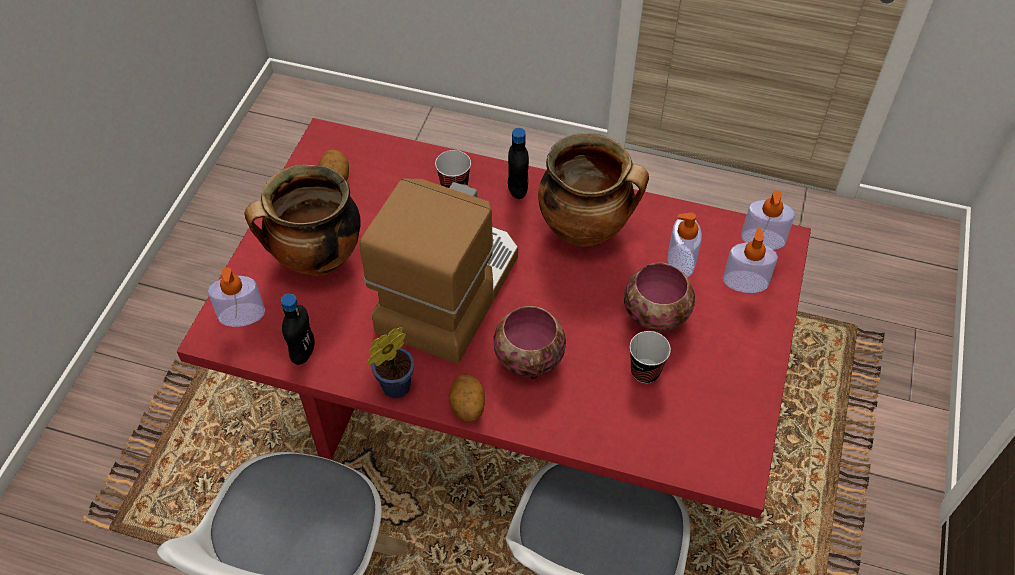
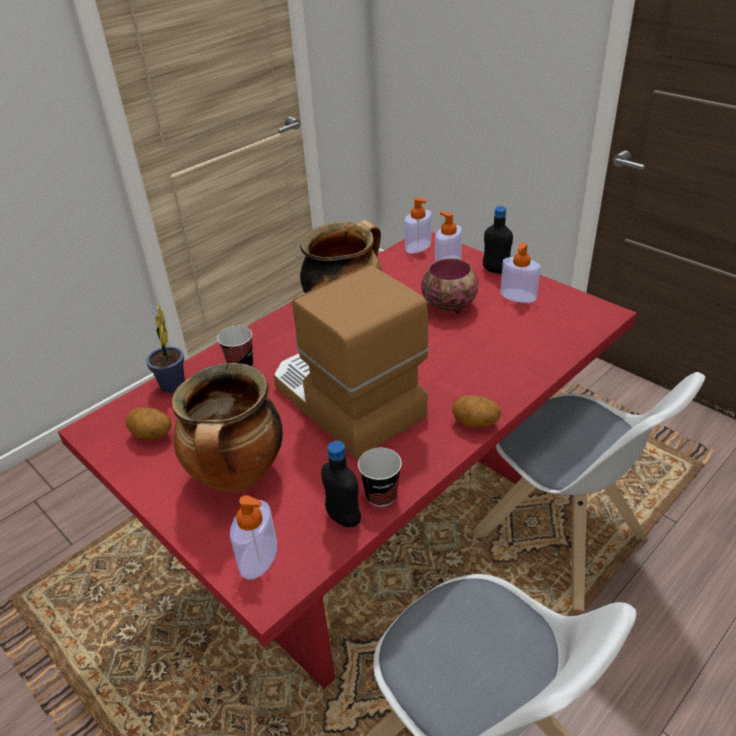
camera: 60 degrees left, 15 degrees down
(393, 388) = (427, 465): potted plant -> potted plant (172, 388)
(517, 190) = (275, 333): black bottle -> black bottle (496, 270)
(527, 359) = (448, 377): bowl -> none
(645, 372) = (496, 325): cup -> cup (381, 495)
(681, 261) = (410, 281): soap dispenser -> soap dispenser (518, 296)

